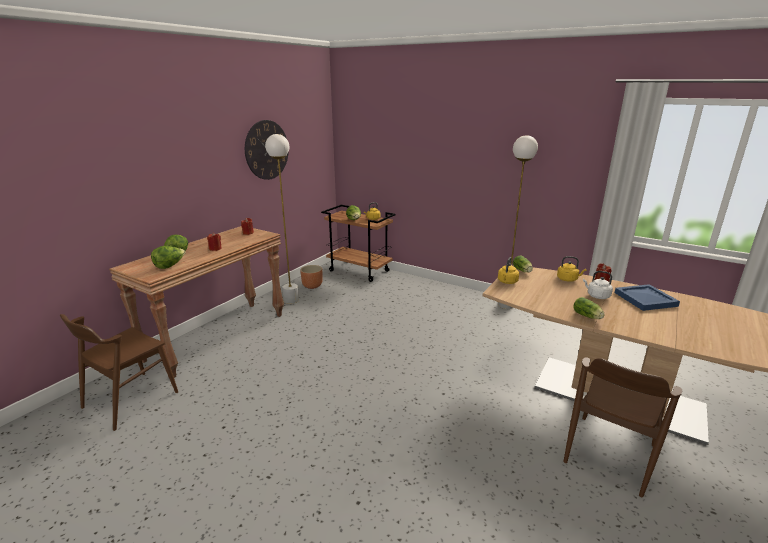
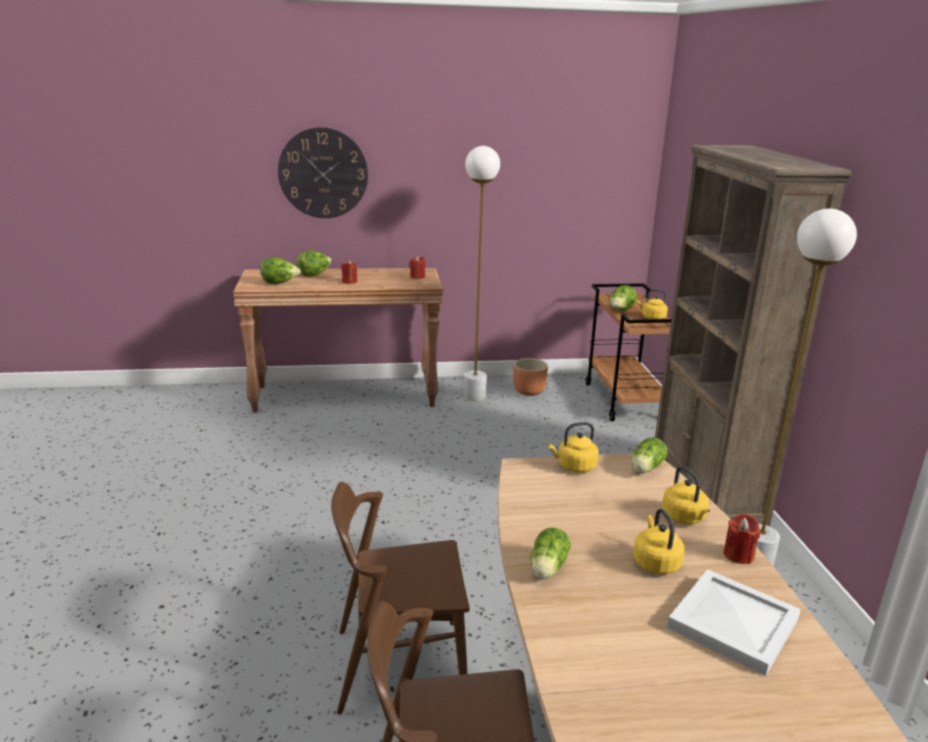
camera: 50 degrees right, 0 degrees up
(130, 400) = (202, 412): brown chair -> brown chair (399, 665)
(267, 150) = (504, 169): wall clock -> wall clock (323, 173)
(452, 291) = (705, 493): none -> brown bookcase
(597, 296) = (655, 562): white kettle -> yellow kettle
(646, 299) = (734, 625): blue tray -> white tray

